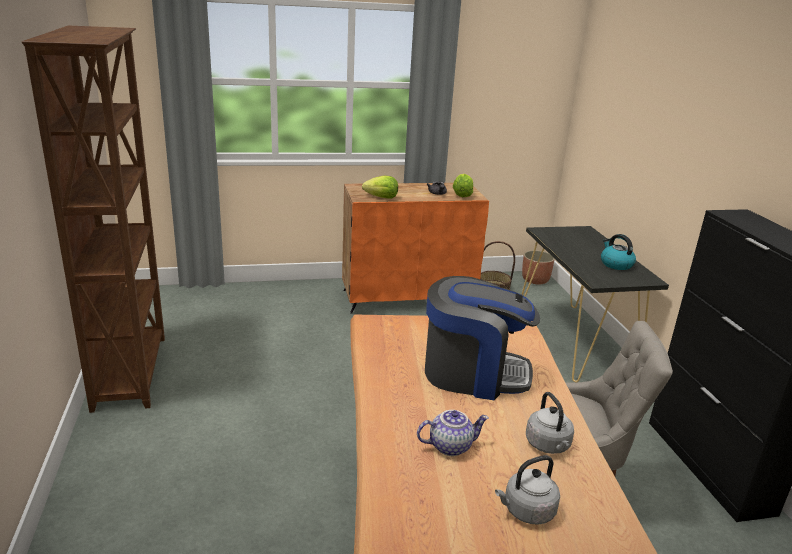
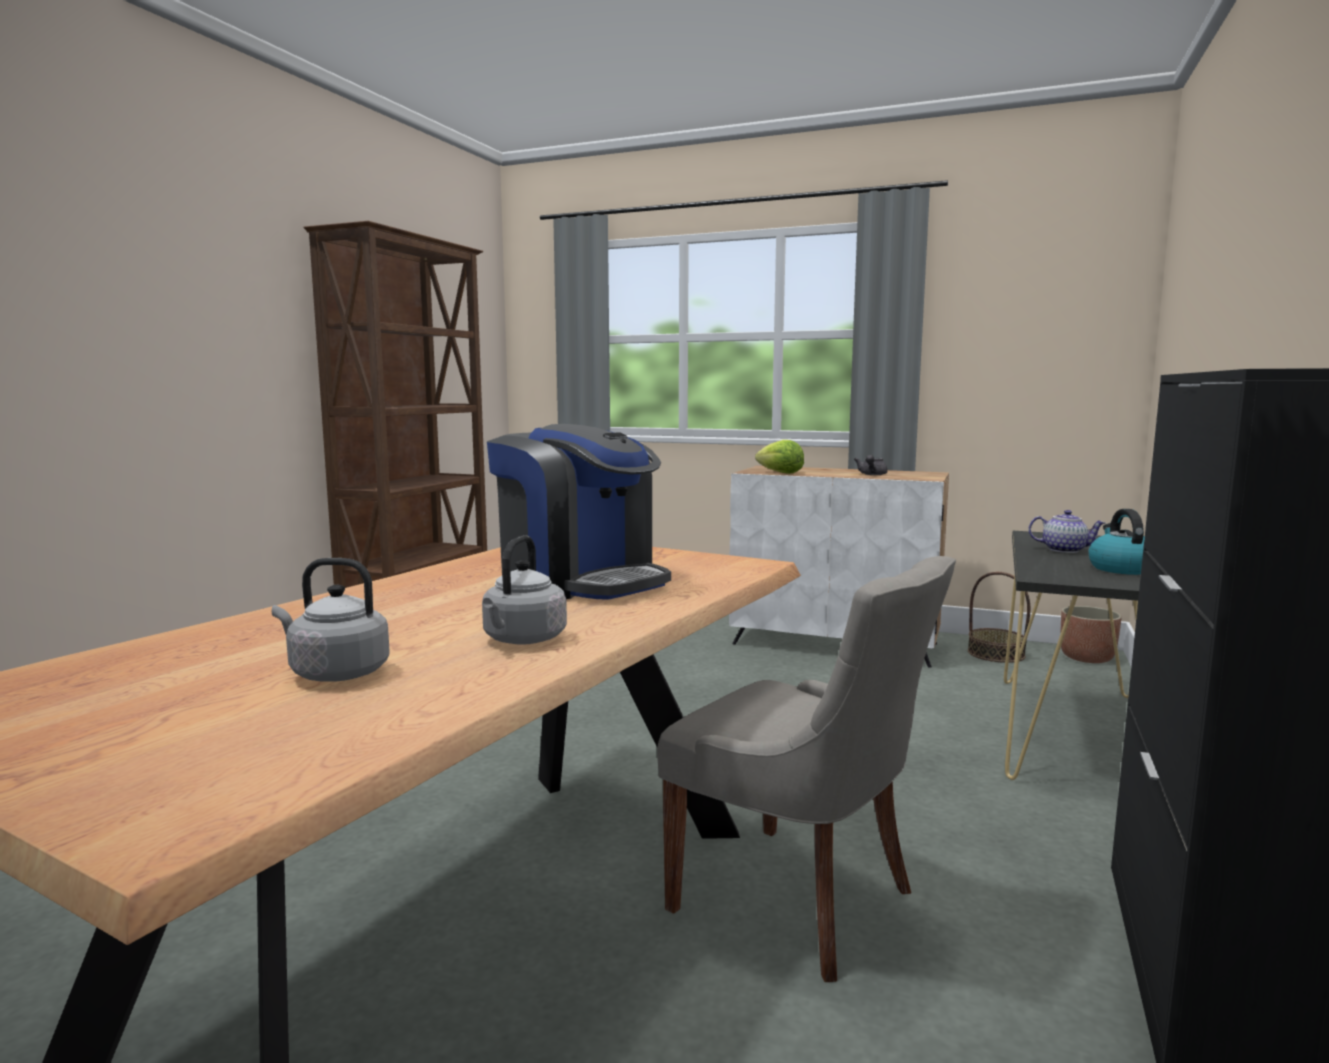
camera: 35 degrees right, 15 degrees down
(408, 298) = (836, 643): orange cabinet -> white cabinet
(450, 445) = (394, 616): teapot -> teapot (1064, 550)
(462, 194) = (910, 476): lettuce -> none

